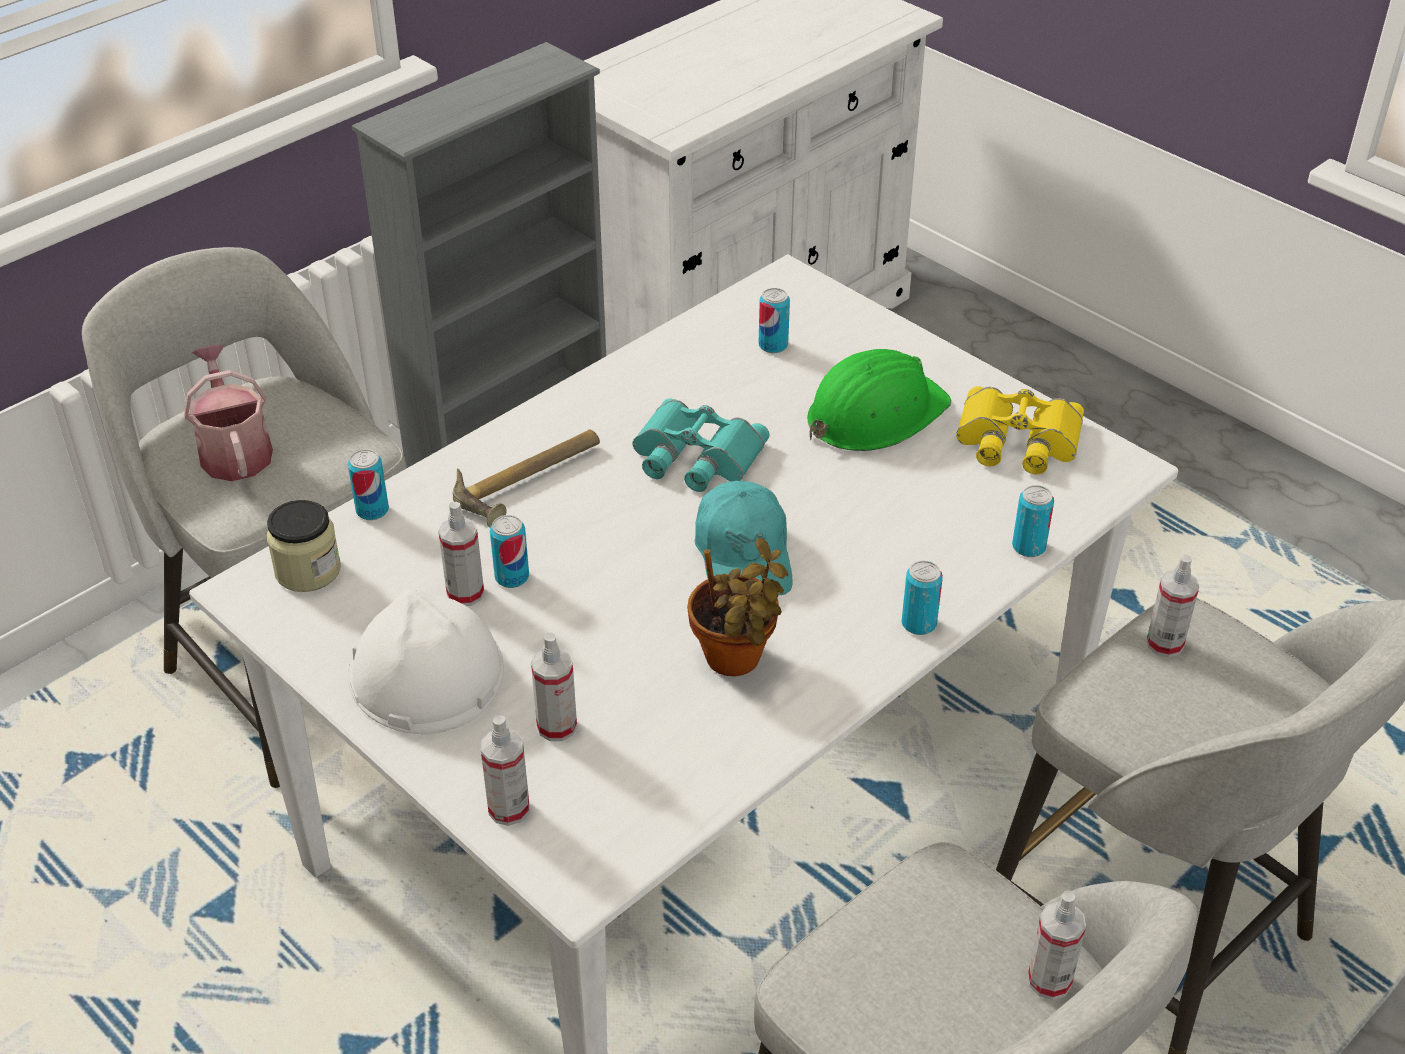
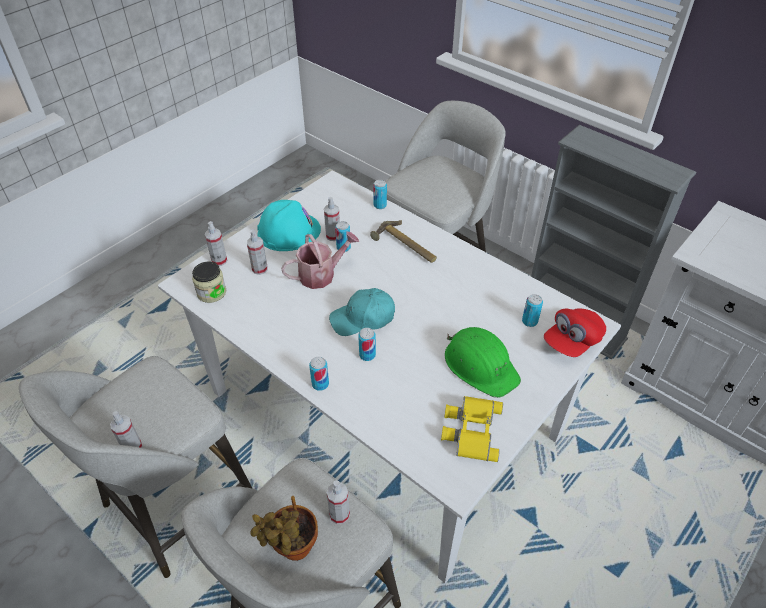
camera: 85 degrees right, 5 degrees up
(234, 450) = (431, 175): watering can -> watering can (321, 274)
(308, 570) = (343, 194): jar -> jar (211, 292)
(425, 673) = (288, 231): white hard hat -> turquoise hard hat
(694, 457) = (431, 297): turquoise binoculars -> none
(736, 661) = (295, 319): potted plant -> potted plant (293, 548)
(823, 307) = (572, 341): none -> red cap
(1028, 547) = (380, 432): can -> can (367, 355)

